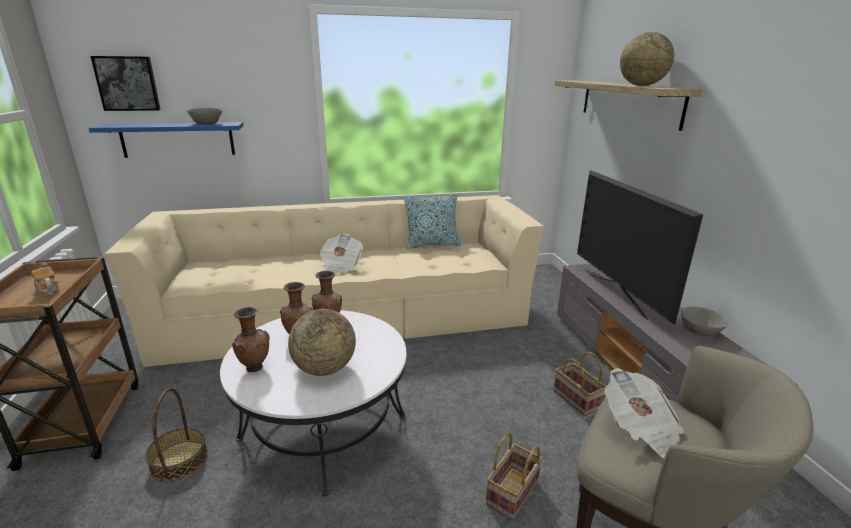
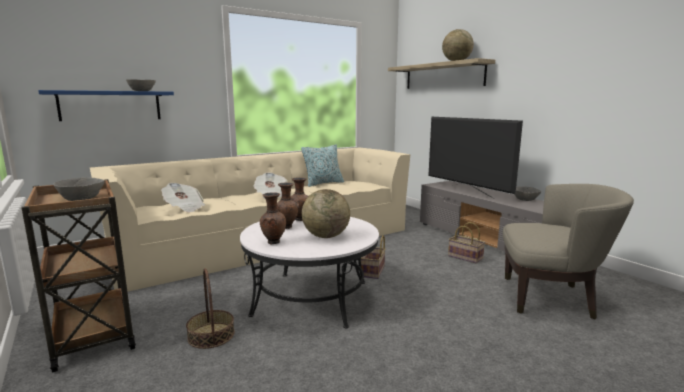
camera: 20 degrees left, 10 degrees down
(47, 291) = (81, 199): teapot -> grey bowl
(127, 83) = (68, 56): picture -> none
(512, 494) = (466, 302): basket -> basket (373, 271)
(640, 428) = (537, 231): newspaper -> newspaper (184, 208)

